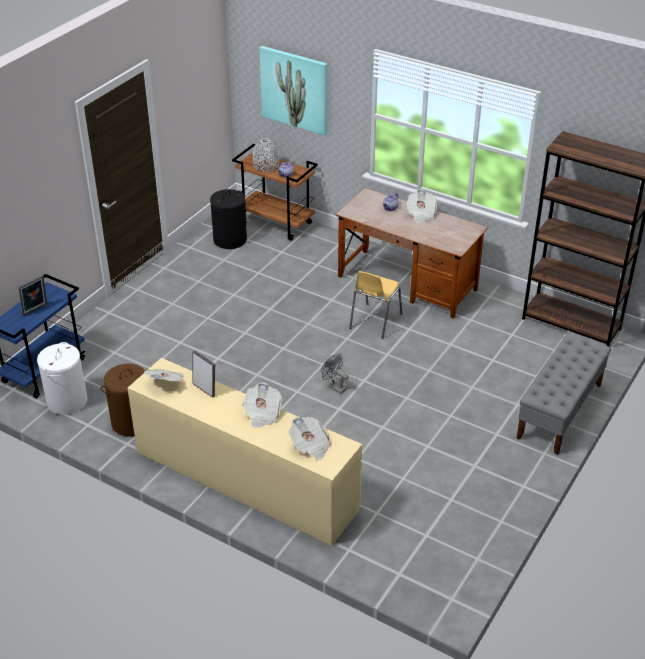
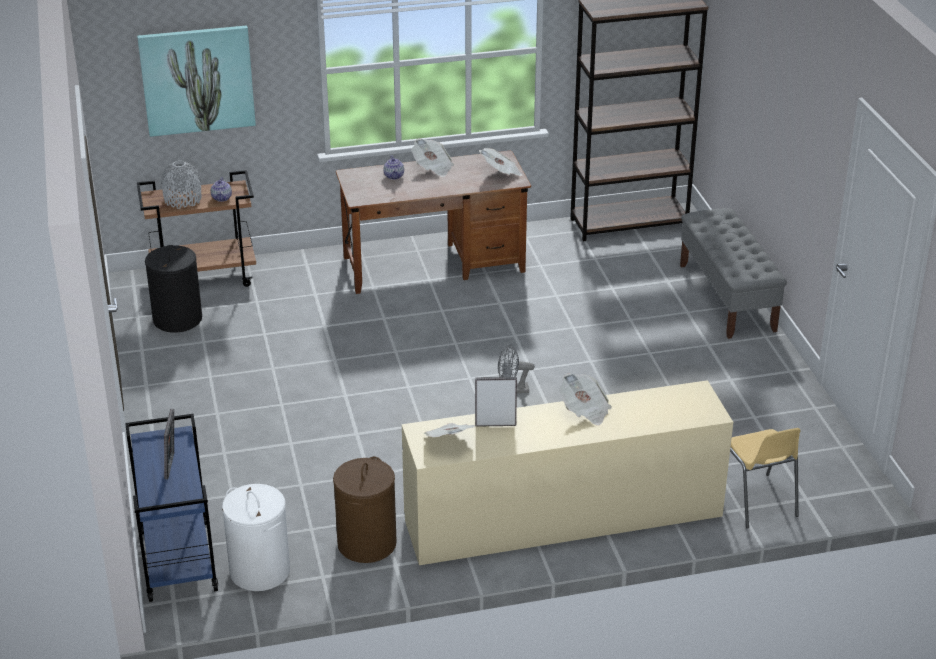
camera: 45 degrees left, 5 degrees down
(310, 446) = (670, 408): newspaper -> newspaper (501, 173)
(374, 321) = (457, 314): yellow chair -> yellow chair (756, 502)

